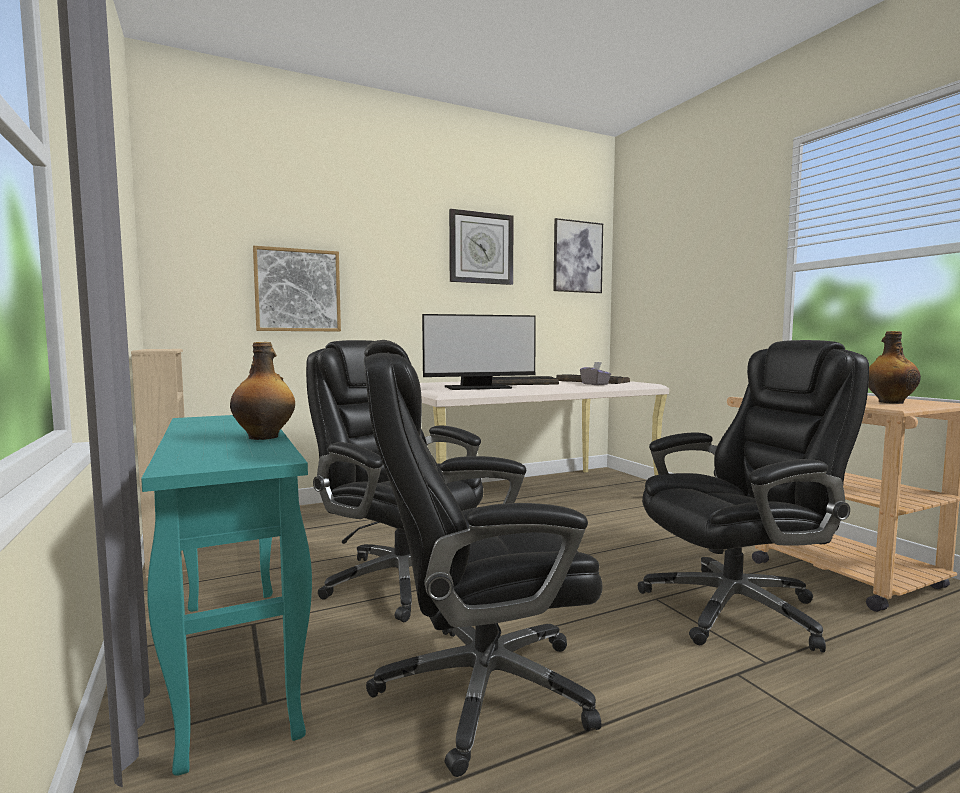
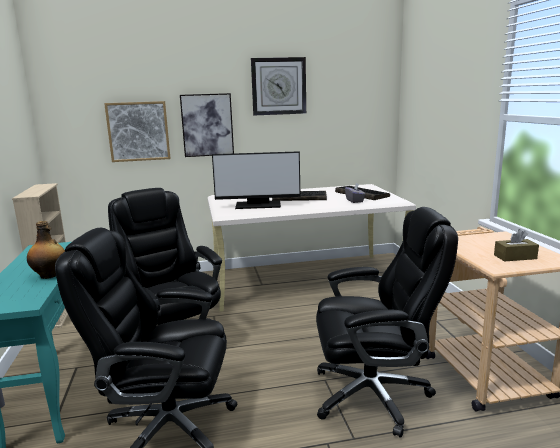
camera: 15 degrees right, 10 degrees up
(577, 257) = (366, 84): picture -> picture (207, 125)
(889, 402) = (515, 257): bottle -> brown tissue box

